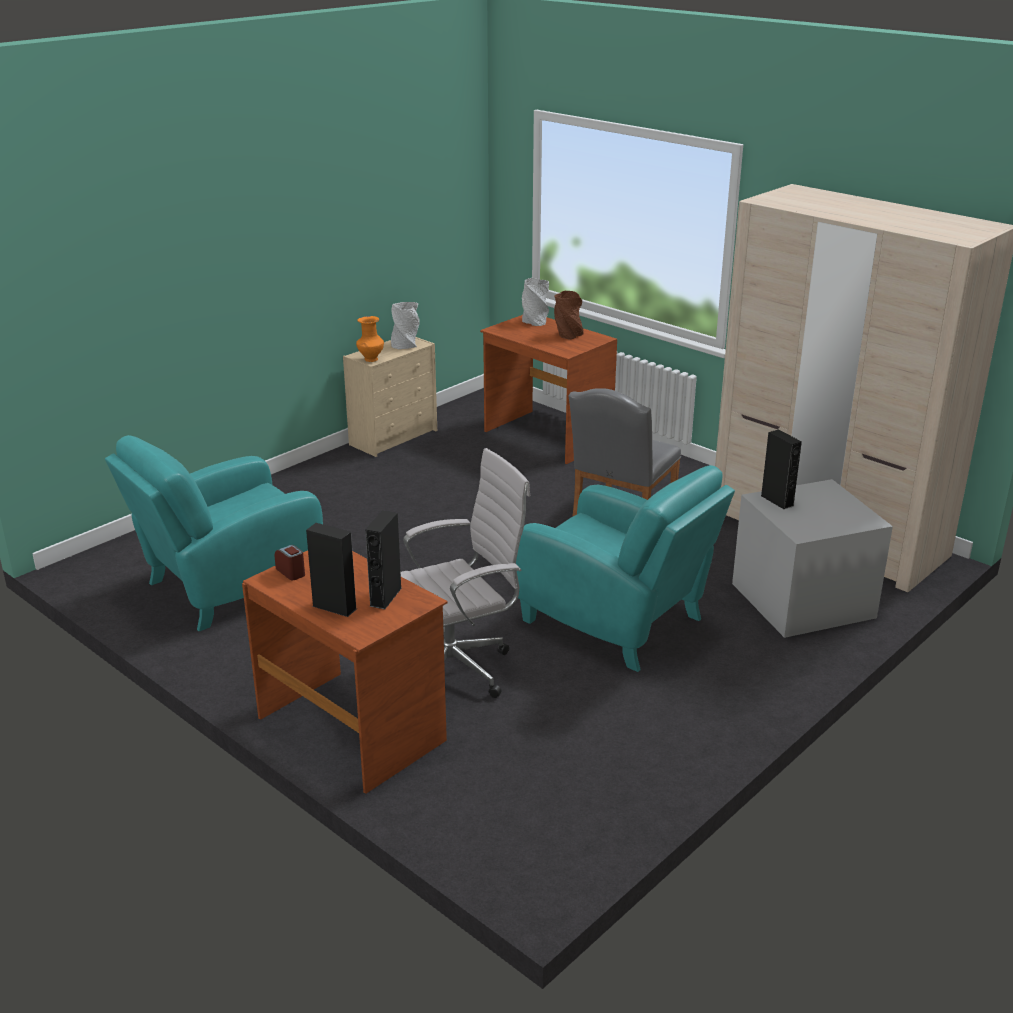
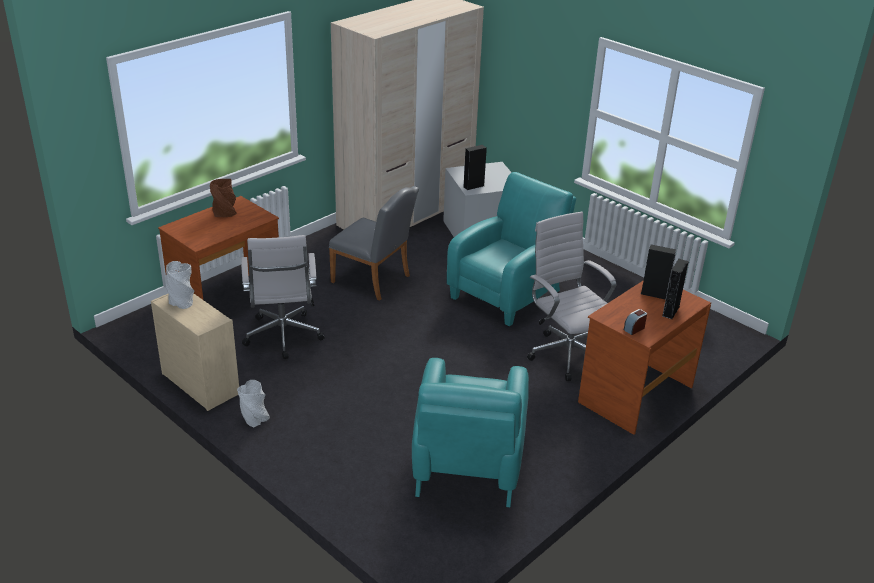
camera: 90 degrees left, 5 degrees up
(228, 586) = (467, 466): turquoise armchair -> turquoise armchair turned 45 degrees clockwise
(370, 359) = (215, 319): orange vase -> none
(478, 470) = (283, 338): none -> white office chair
(534, 321) = (184, 226): grey vase -> grey vase (254, 419)

